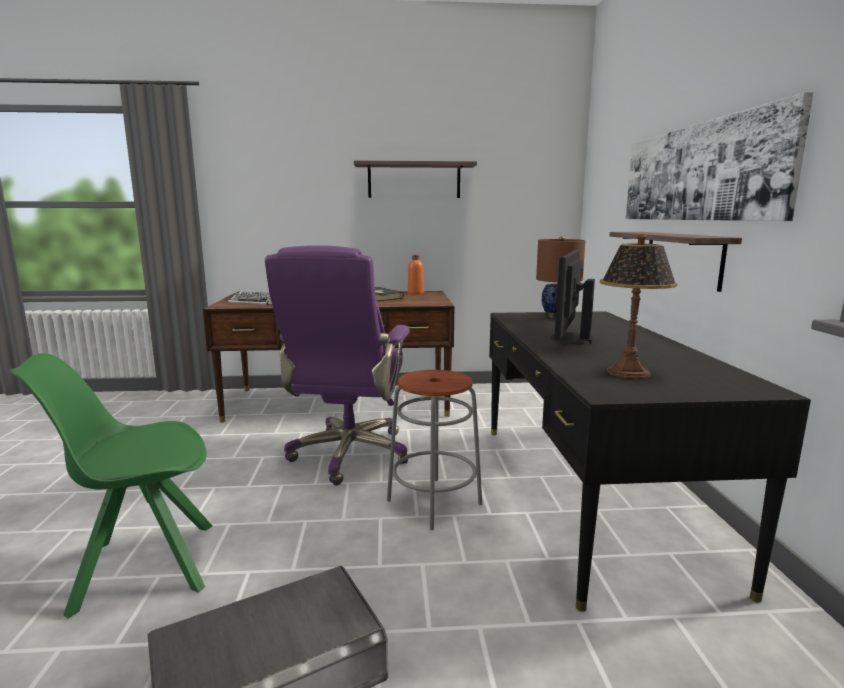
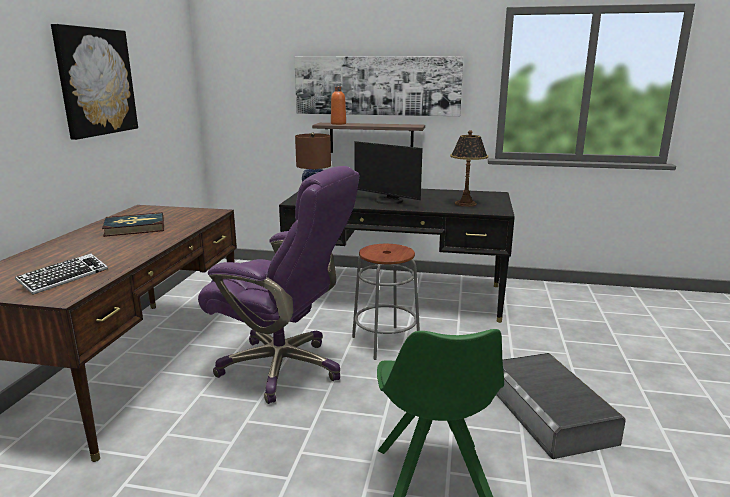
camera: 75 degrees left, 5 degrees up
(414, 180) = (96, 82): shelf -> picture
(415, 293) = (135, 213): orange bottle -> orange bottle (338, 124)

